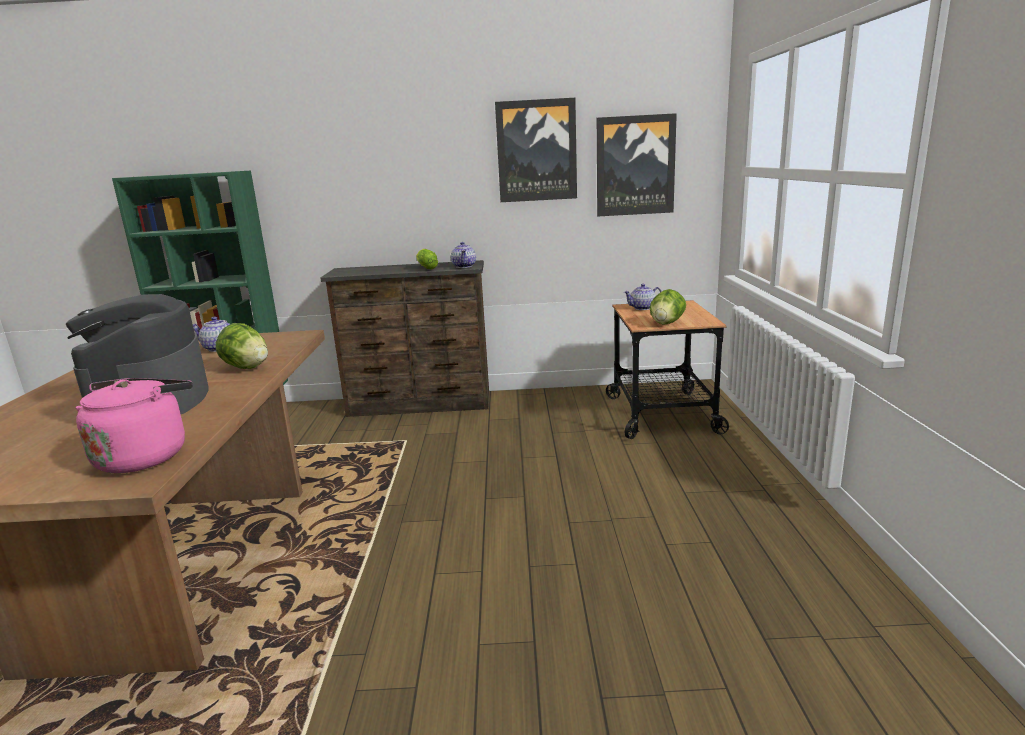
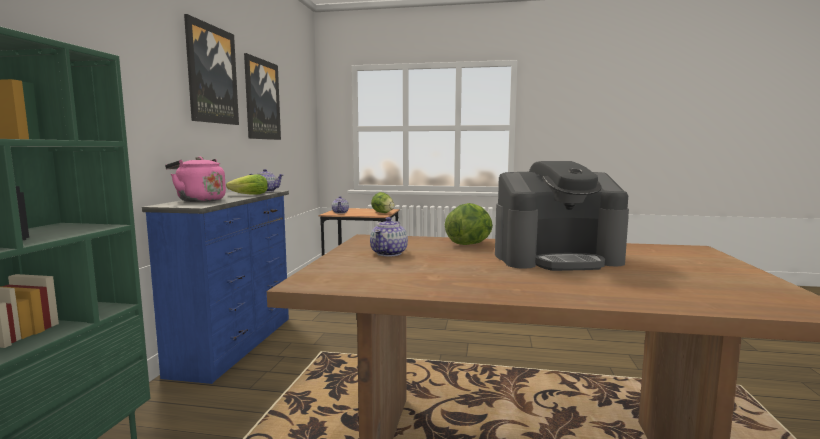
camera: 80 degrees left, 10 degrees down
(145, 456) = (662, 250): pink kettle -> pink kettle (199, 200)
(420, 405) = (236, 344): brown dresser -> blue dresser
(635, 166) = (295, 120): picture -> picture (211, 74)

